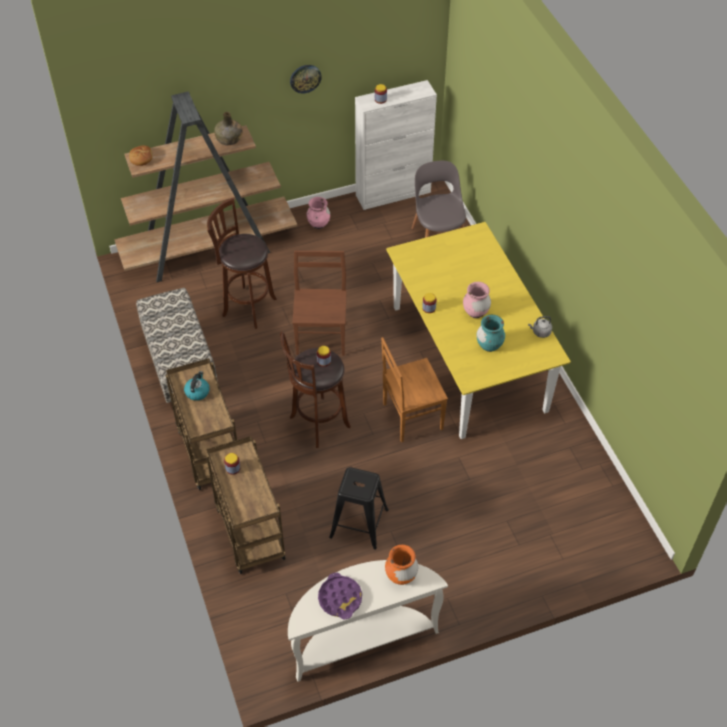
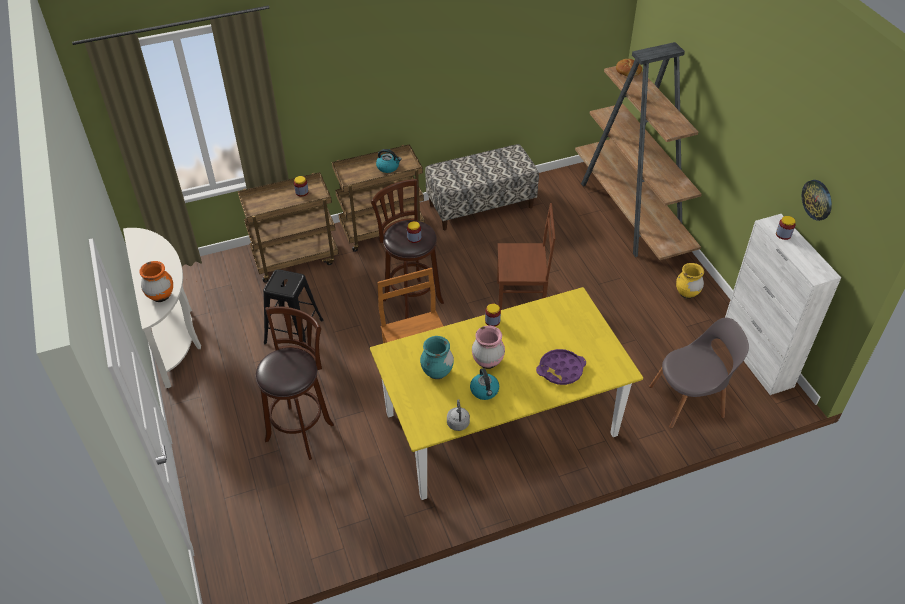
camera: 90 degrees right, 5 degrees down
(229, 139) = (671, 121): green bottle -> none
(246, 306) = (558, 244): brown stool -> brown stool (301, 429)
(305, 78) = (761, 144): wall clock -> wall clock (817, 199)
(318, 224) = (687, 293): pink vase -> yellow vase
(340, 598) = (150, 257): purple tray -> purple tray (560, 370)
(507, 315) = (484, 391): none -> kettle

